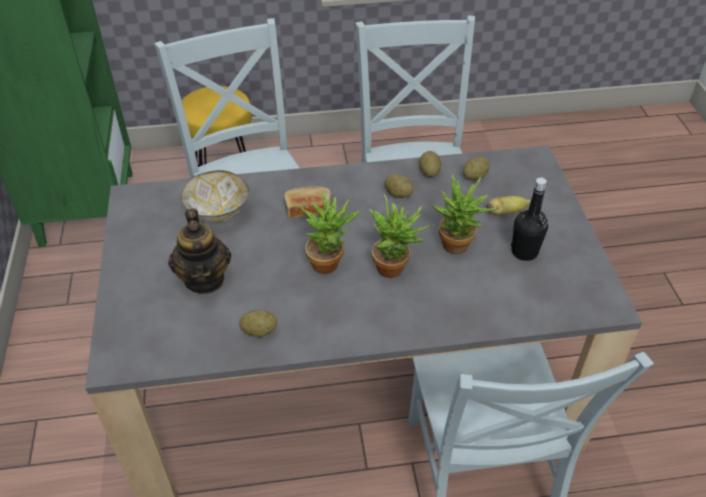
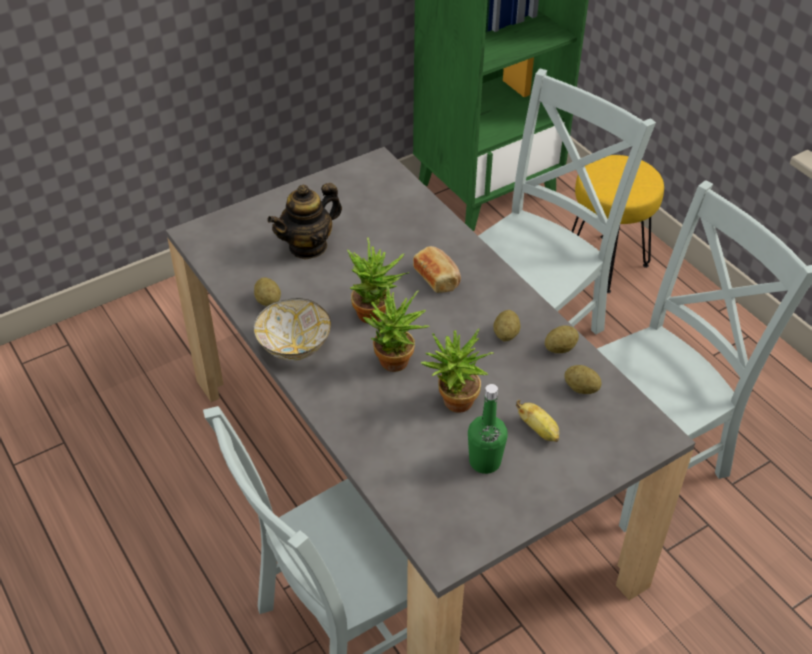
camera: 65 degrees right, 0 degrees up
(218, 213) = (392, 222): bowl -> bowl (293, 347)
(524, 252) = (485, 462): black bottle -> green bottle

